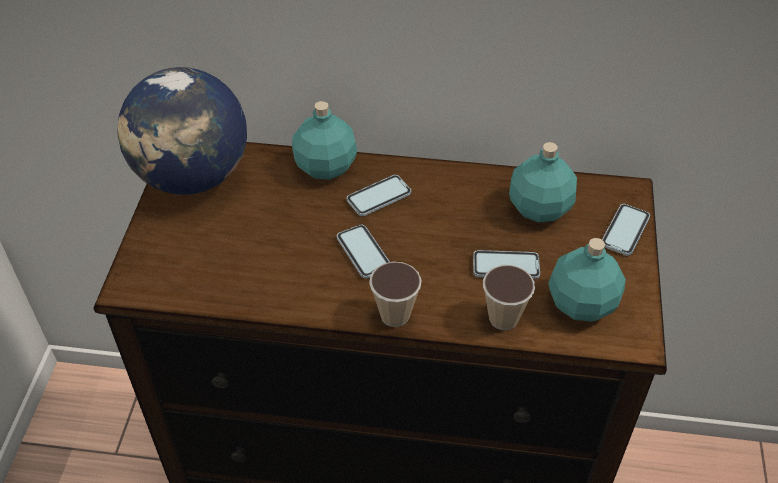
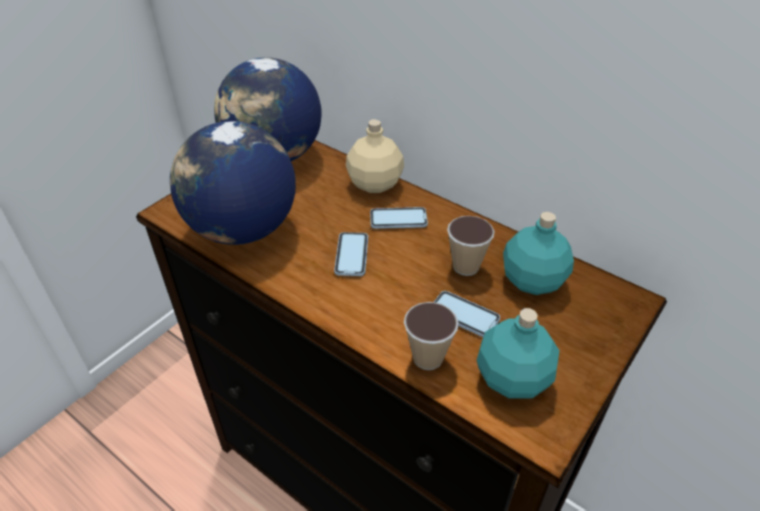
camera: 30 degrees right, 5 degrees down
(231, 273) = (242, 229): none -> globe
(324, 167) = (374, 183): turquoise bottle -> beige bottle
(395, 315) = (336, 313): cup -> cup (466, 266)
(625, 231) = (604, 333): phone -> none

